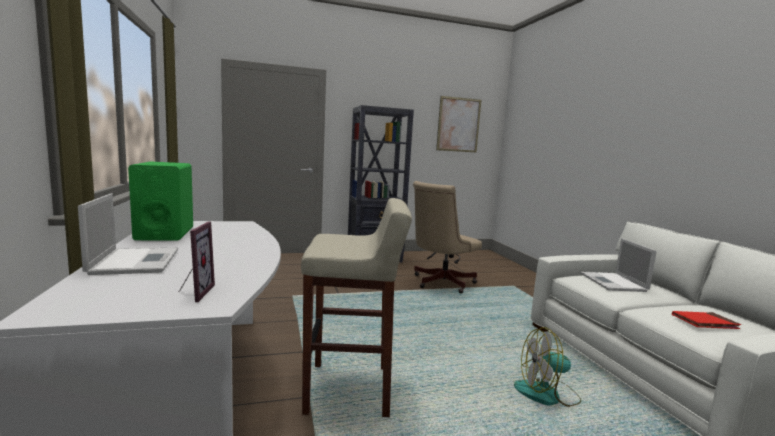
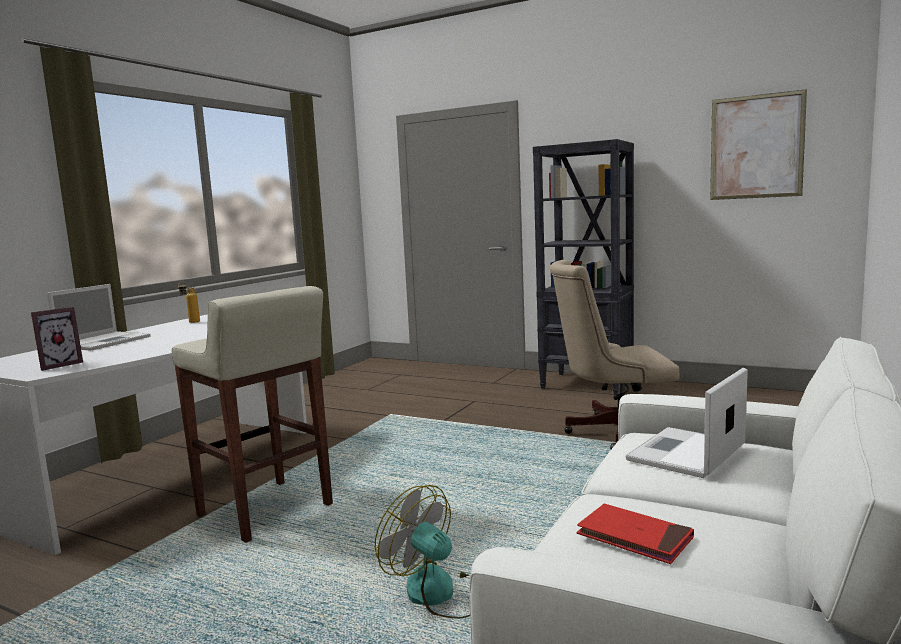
camera: 45 degrees right, 0 degrees up
(165, 233) = (190, 322): green speaker -> bottle

